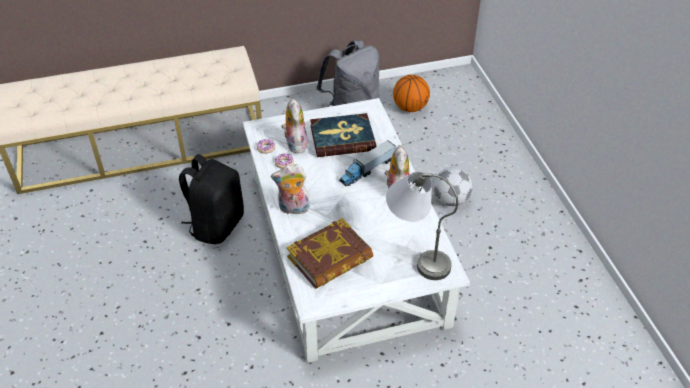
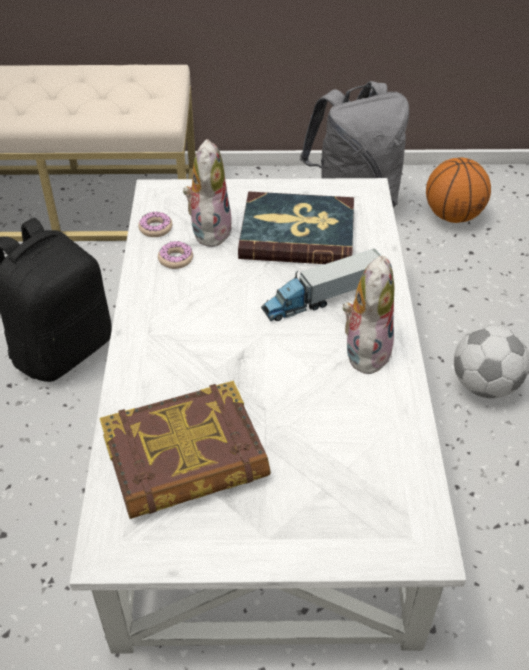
camera: 15 degrees right, 0 degrees up
(293, 209) = (156, 345): plush toy -> none
(416, 253) = (366, 487): grey table lamp -> none

